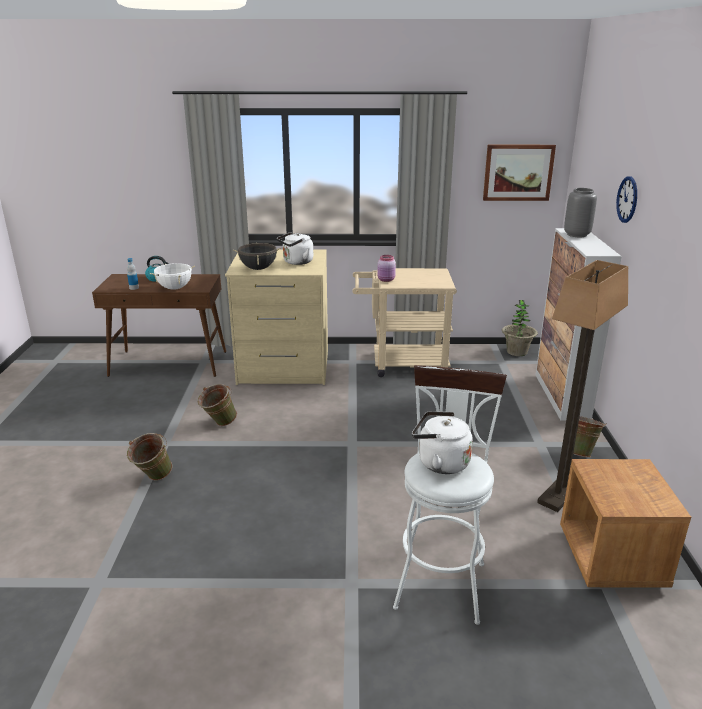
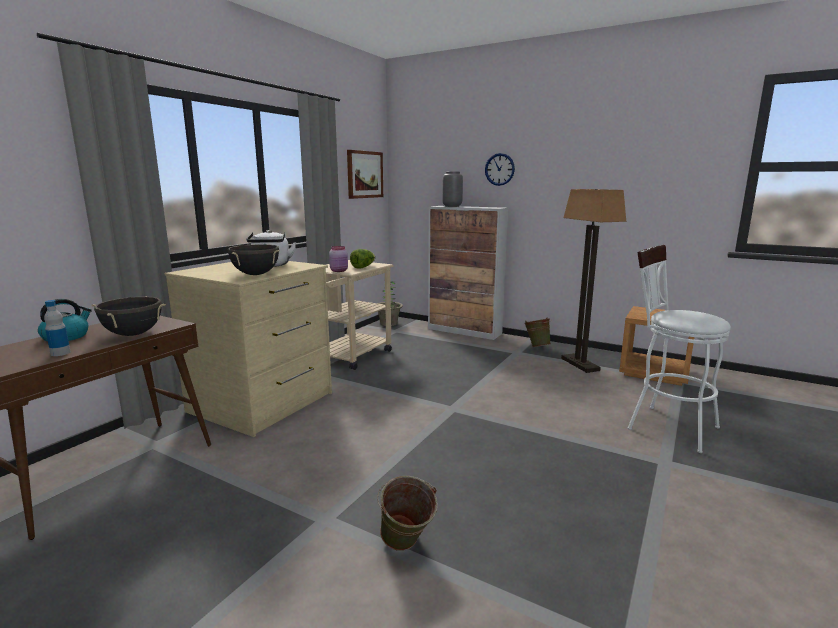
camera: 60 degrees left, 10 degrees down
(175, 288) = (133, 334): white cooking pot -> black cooking pot
(218, 424) = (329, 468): green bucket -> none
(419, 282) = (363, 267): none -> lettuce
(440, 463) = (686, 316): white kettle -> none

